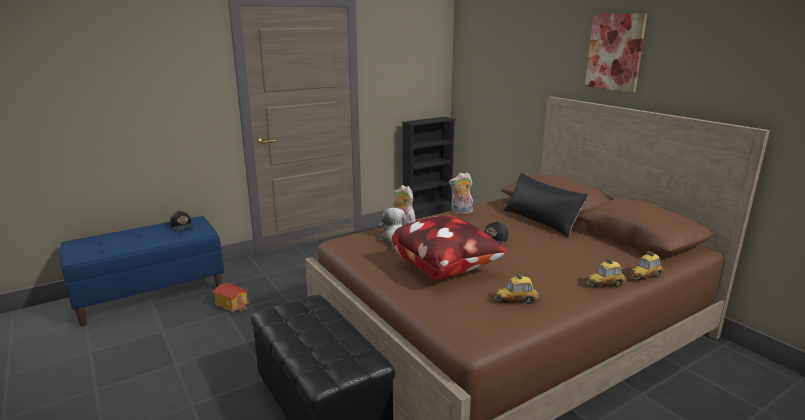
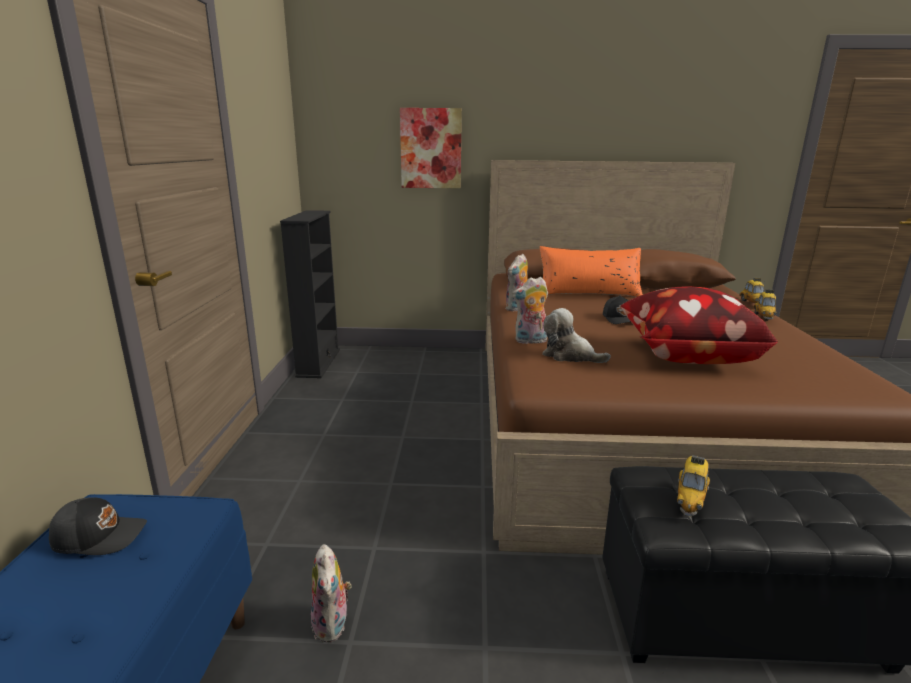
camera: 55 degrees left, 0 degrees up
(232, 306) = (333, 624): toy house -> plush toy
(516, 301) = (790, 352): toy car -> toy car (690, 500)
(541, 221) = (588, 293): black pillow -> orange pillow
(615, 52) = (573, 101): picture -> picture (431, 148)

